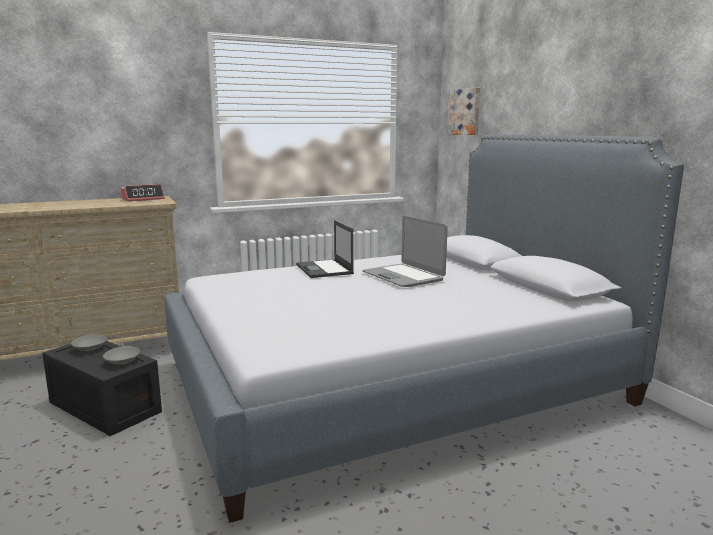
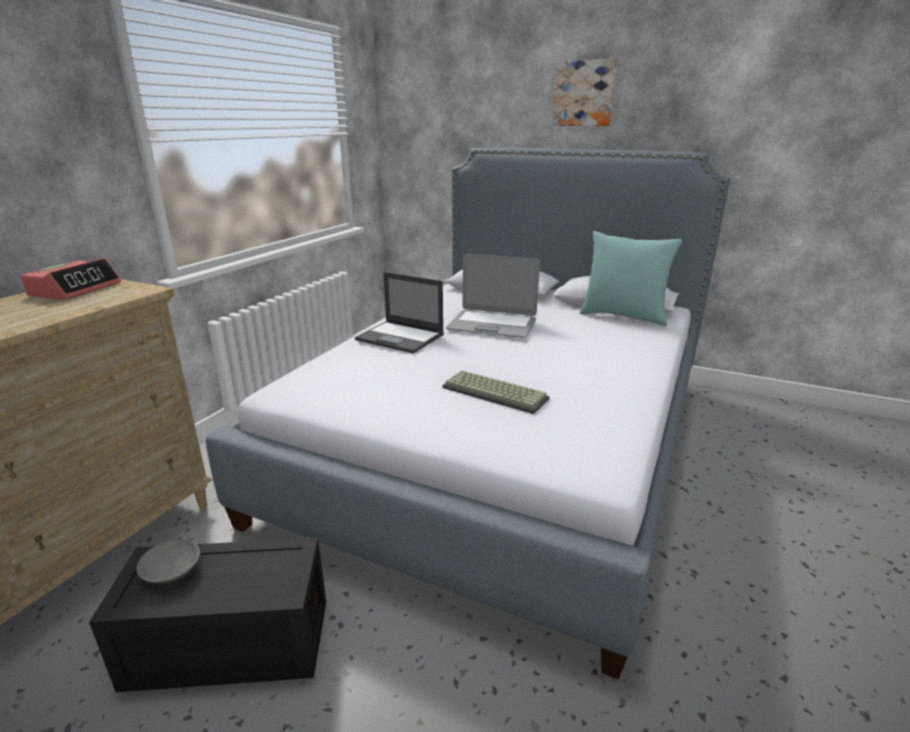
camera: 40 degrees left, 10 degrees up
(122, 361) = (272, 564): grey bowl -> none
(309, 307) = (496, 392): none -> keyboard
(465, 112) = (426, 119): picture -> picture (584, 94)
(532, 295) = (623, 316): none -> turquoise pillow

